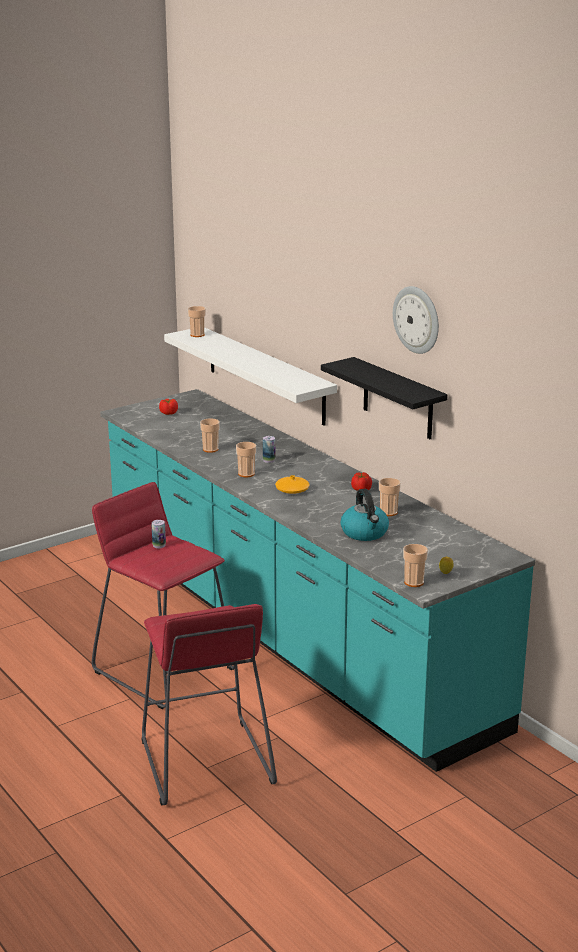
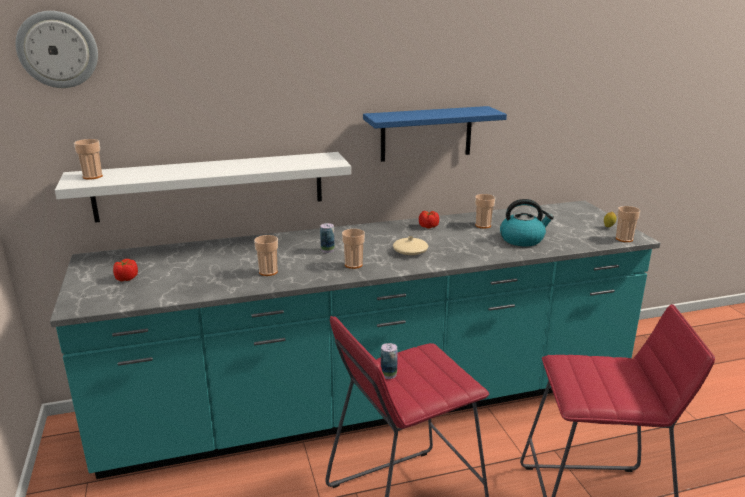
camera: 70 degrees left, 0 degrees up
(292, 490) = (410, 251): orange vase -> beige vase
(398, 399) = (426, 134): black shelf -> blue shelf
(417, 319) = (450, 48): wall clock -> wall clock (58, 49)

